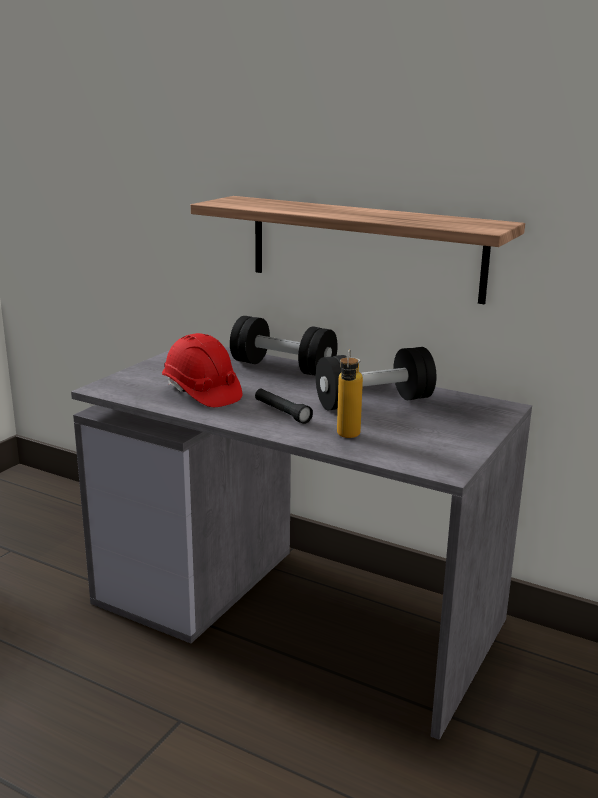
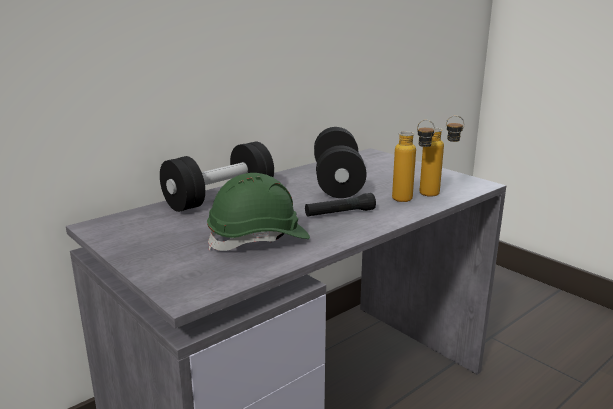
camera: 70 degrees left, 0 degrees up
(201, 393) = (259, 240): red hard hat -> green hard hat
(364, 248) = (246, 58): shelf -> none
(381, 450) = (437, 194): none -> bottle

